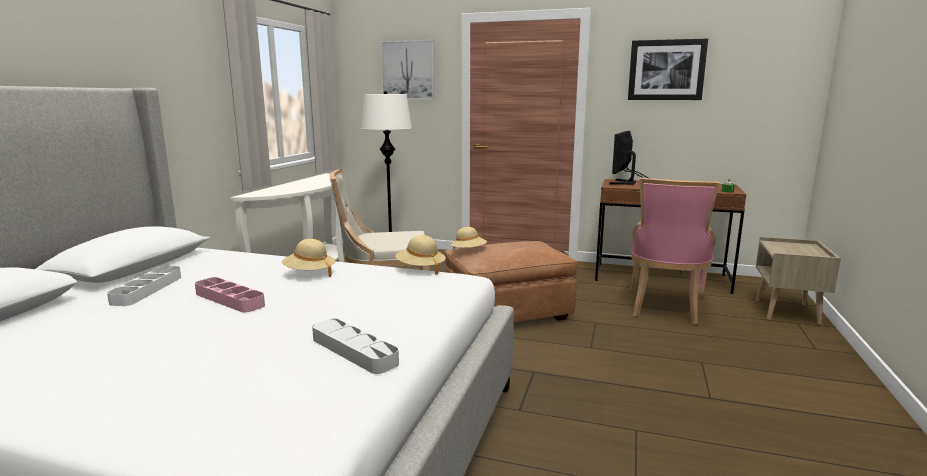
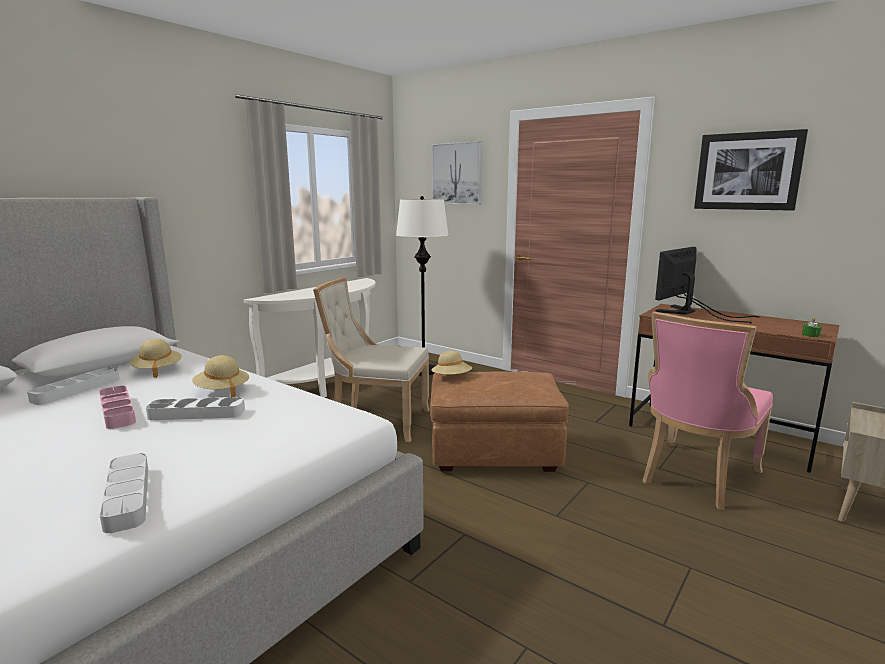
camera: 20 degrees right, 0 degrees up
(315, 292) = (197, 413): none -> white tray
(420, 269) = (329, 399): beige hat -> beige hat (157, 370)

